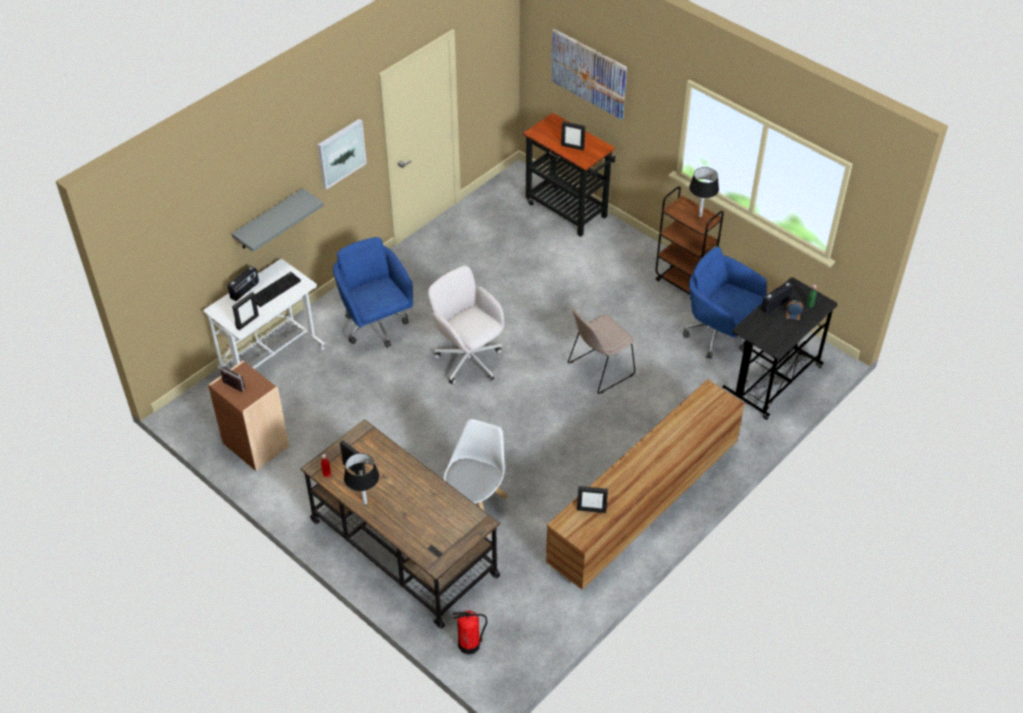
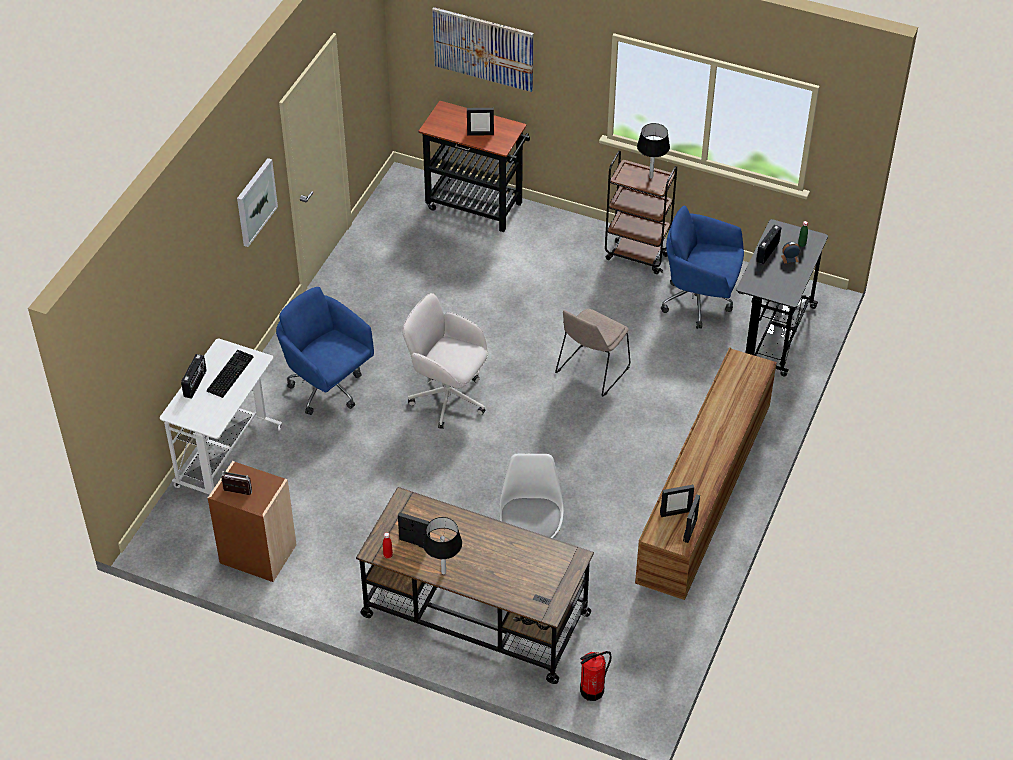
camera: 20 degrees left, 0 degrees up
(247, 322) = (217, 417): picture frame -> picture frame (690, 530)
(269, 220) = (203, 297): grey shelf -> none

